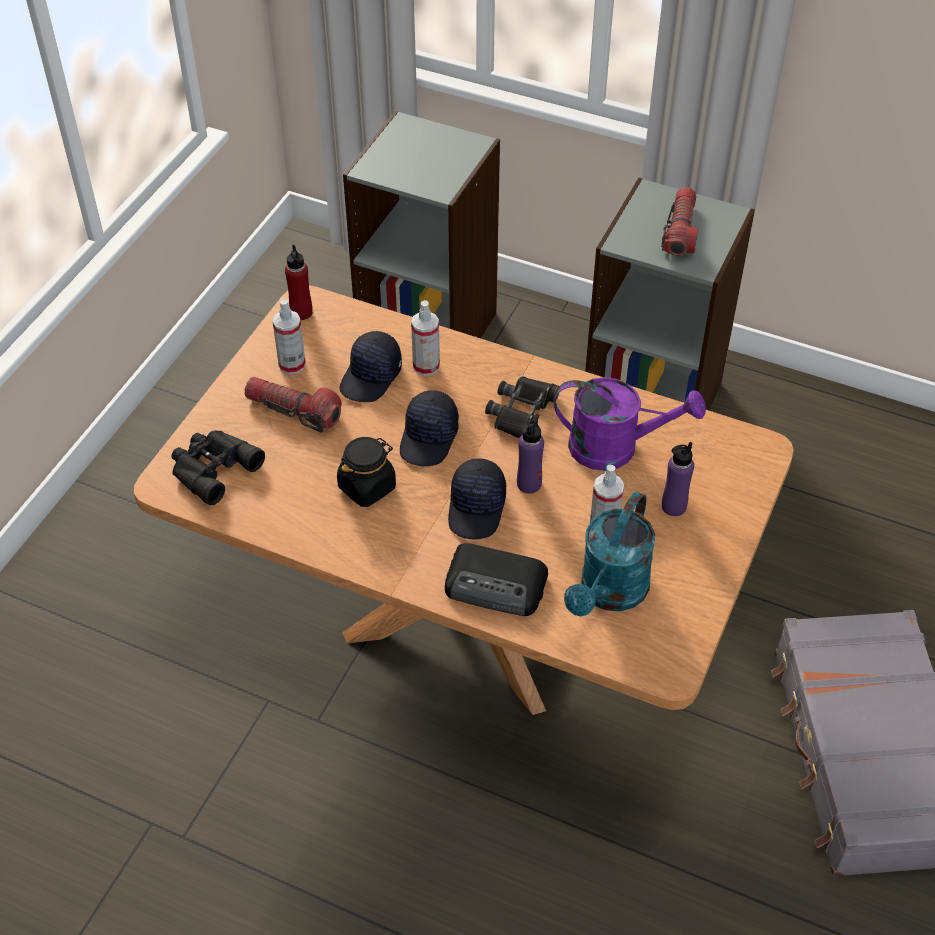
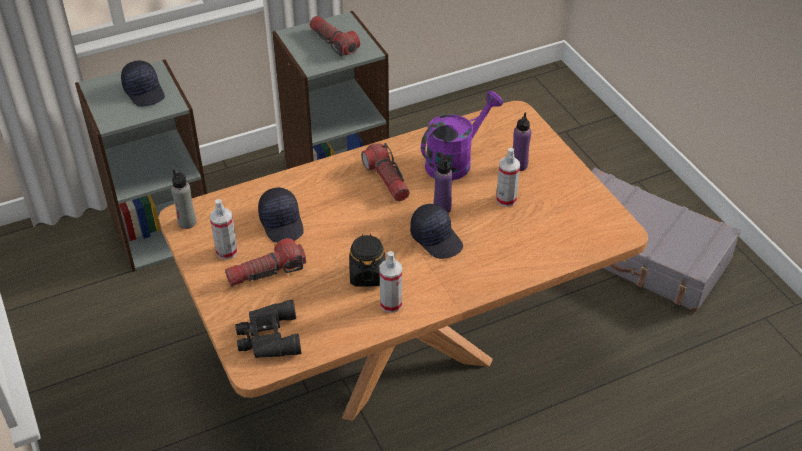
camera: 50 degrees left, 5 degrees down
(301, 312) = (187, 222): red bottle -> grey bottle
(426, 366) = (303, 196): spray bottle -> spray bottle (391, 304)
(429, 438) = (361, 227): black cap -> black cap (145, 92)
(497, 585) = (501, 263): radio -> none
(522, 412) = (386, 179): black binoculars -> flashlight
(609, 593) = (552, 224): turquoise watering can -> none

